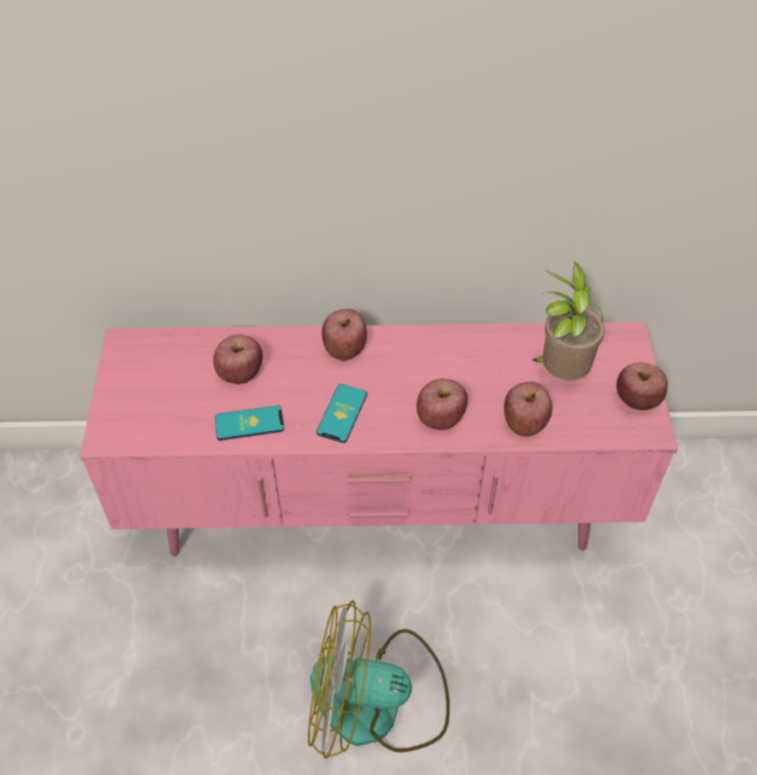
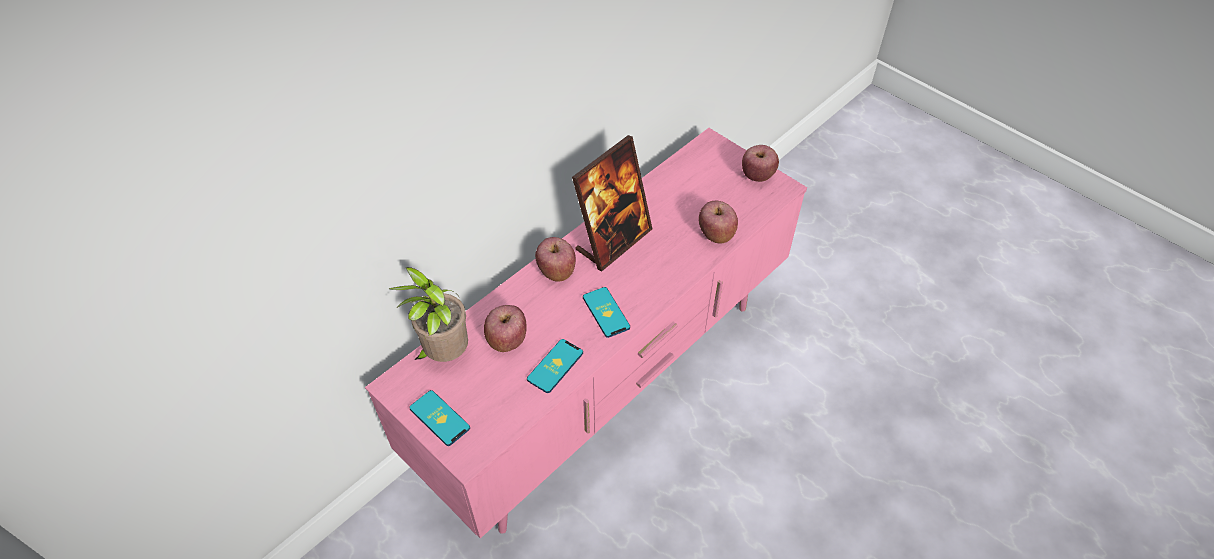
camera: 45 degrees left, 0 degrees up
(123, 392) = (439, 418): none -> phone
(377, 703) = (734, 499): fan -> none
(423, 359) = (613, 241): none -> picture frame
(440, 418) = (667, 269): apple -> none
(560, 373) = (700, 190): potted plant -> potted plant (444, 354)

